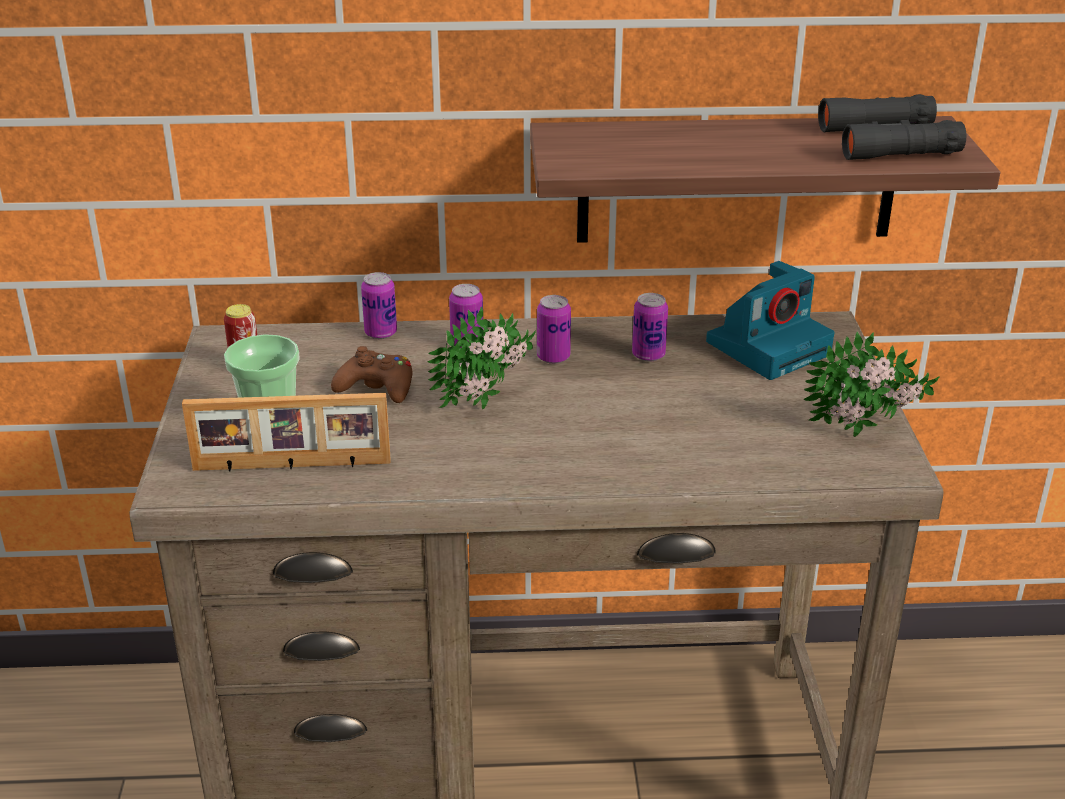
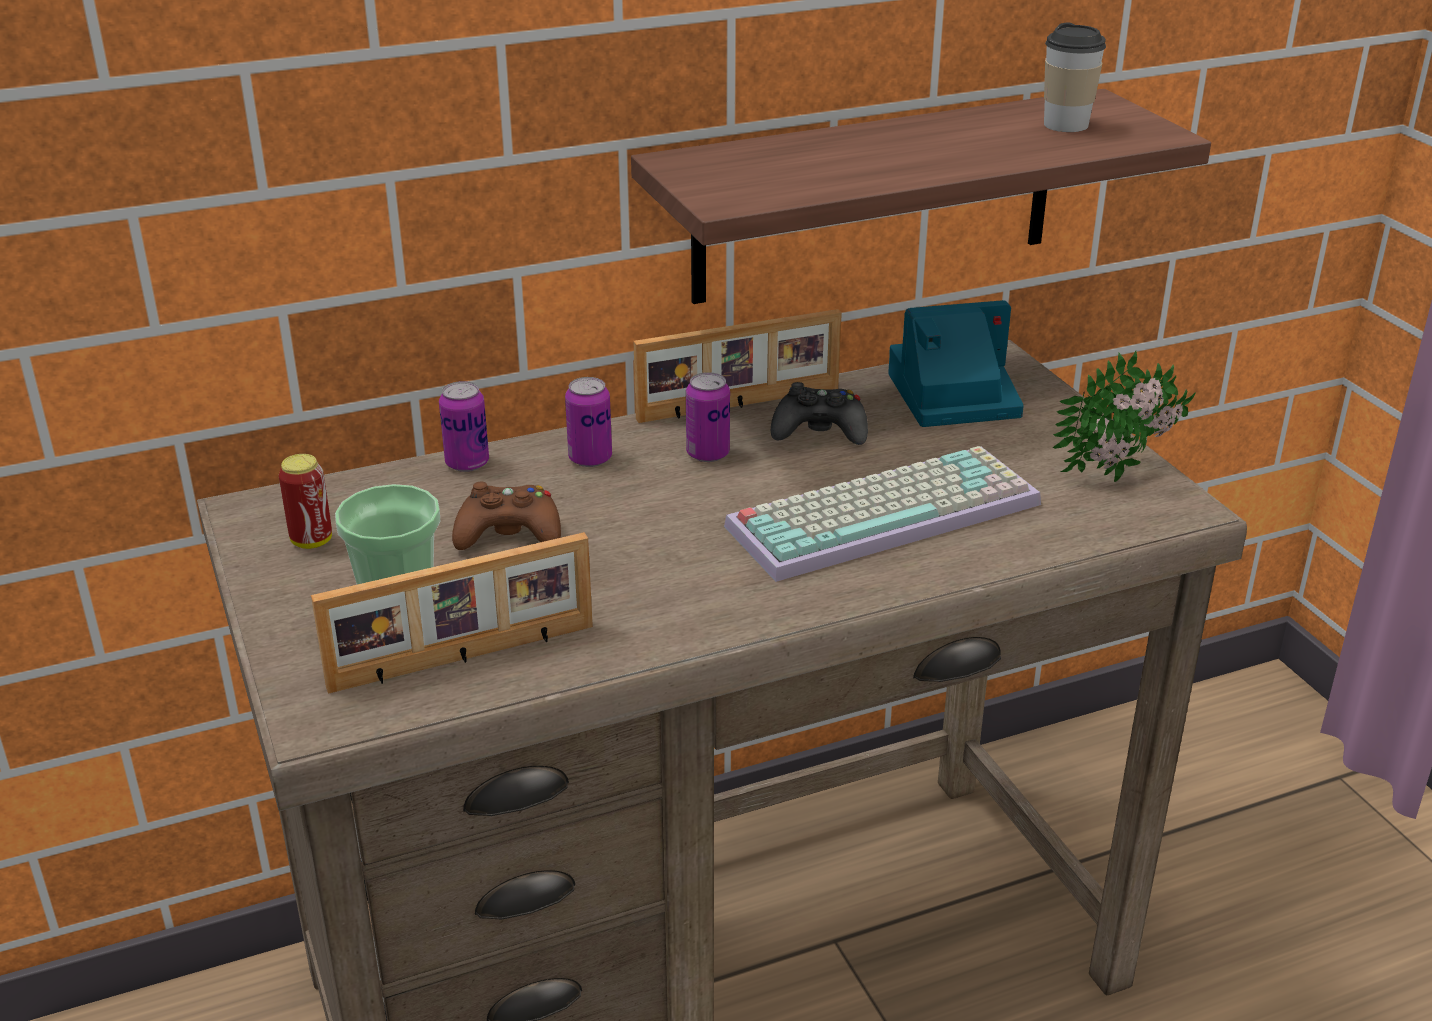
camera: 20 degrees left, 0 degrees up
(489, 401) = (665, 523): potted plant -> none
(601, 325) = (739, 405): none -> picture frame
(648, 355) = (819, 430): can -> black game controller
(655, 424) = (884, 511): none -> keyboard
(769, 347) = (950, 396): camera -> camera turned 135 degrees counterclockwise
(888, 142) = (1066, 125): black binoculars -> cup

